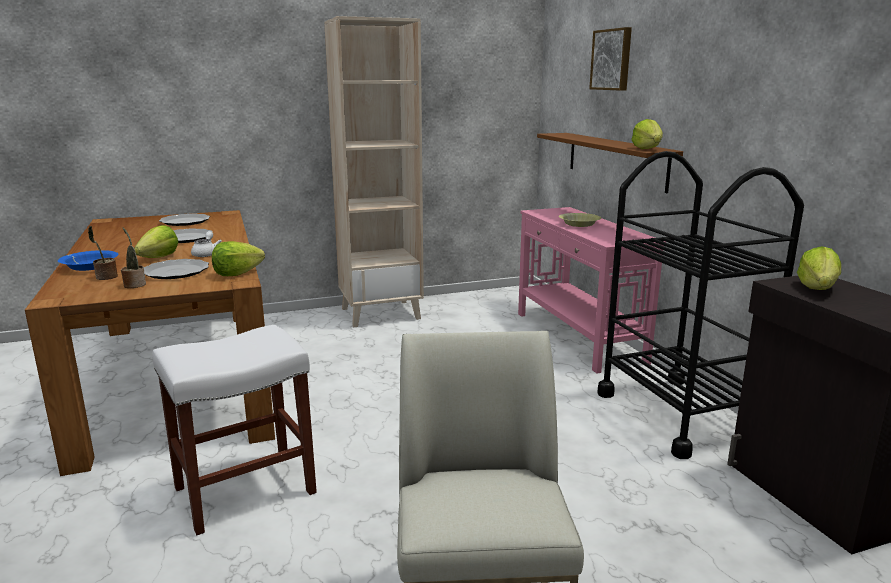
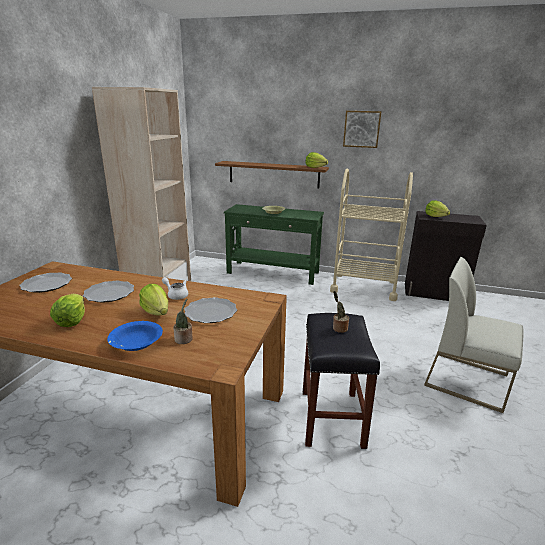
camera: 55 degrees left, 5 degrees up
(134, 284) = (224, 331): potted plant -> potted plant (339, 328)
(237, 273) = (247, 295): lettuce -> lettuce (72, 321)
(246, 489) = (331, 417): white stool -> black stool
(578, 337) = (273, 273): pink console table -> green console table
(612, 59) = (264, 118): picture -> picture (361, 129)
(678, 414) = (364, 286): black cart -> beige cart

